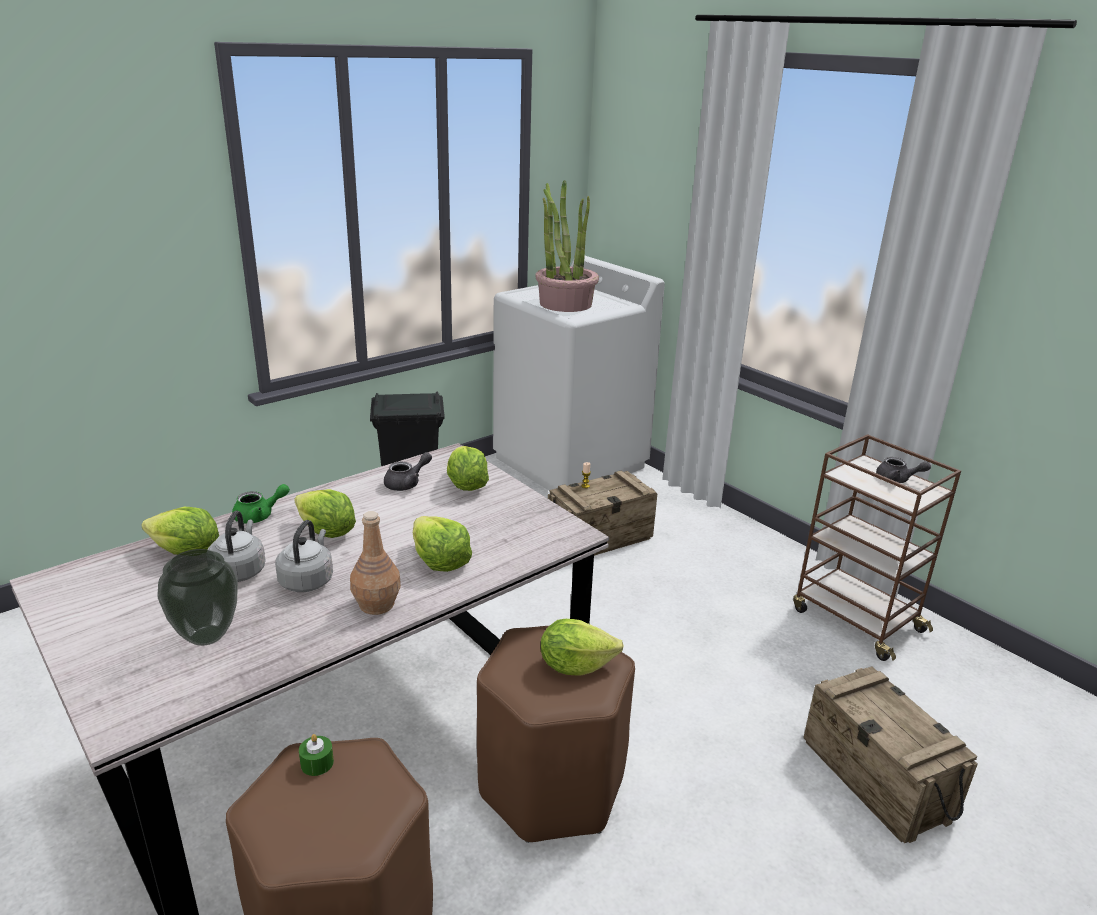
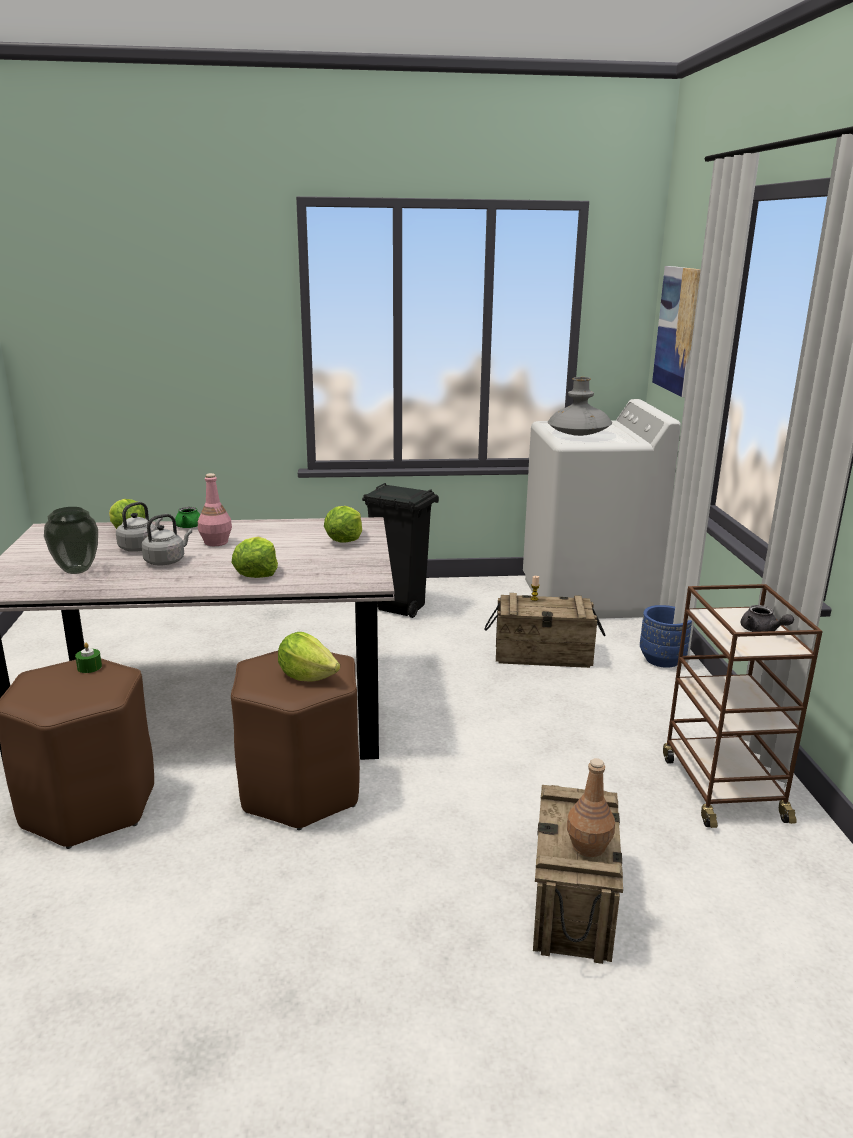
camera: 35 degrees right, 5 degrees down
(326, 533) = (215, 542): lettuce -> pink bottle
(376, 605) = (183, 582): brown bottle -> brown bottle (588, 846)
(407, 483) = (307, 530): grey teapot -> none
(565, 304) = (578, 434): potted plant -> grey vase
(638, 186) = (678, 330): none -> picture
(694, 511) = (662, 659): none -> blue planter

